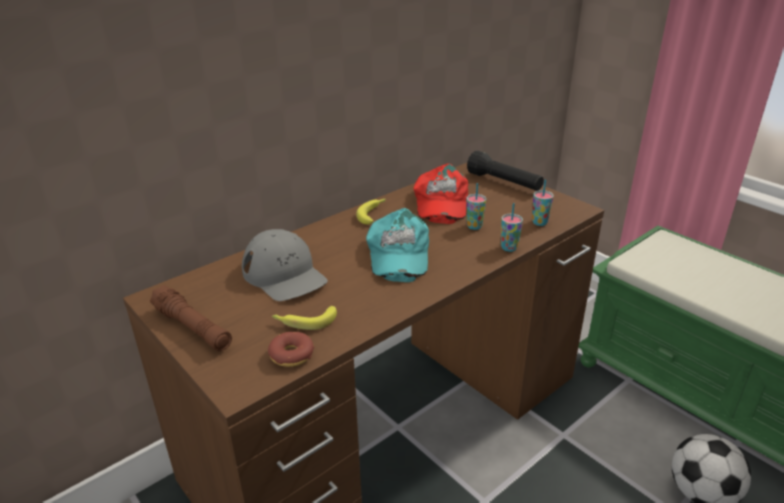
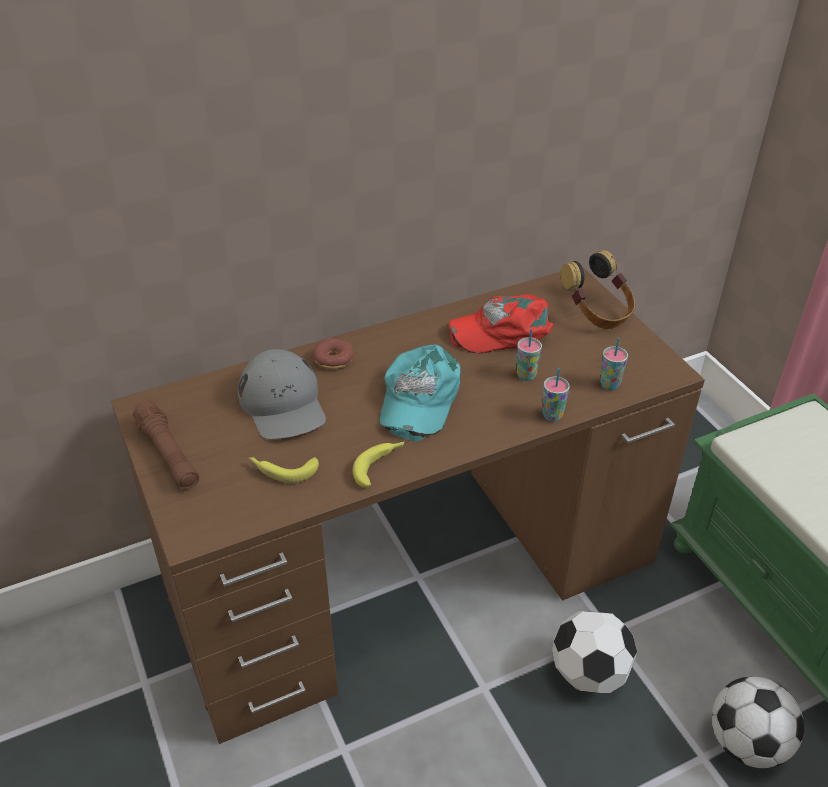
camera: 15 degrees right, 10 degrees up
(291, 355) = (254, 509): donut -> donut (333, 359)
(373, 214) = (414, 334): banana -> banana (380, 465)
(440, 202) = (502, 330): red cap -> red cap turned 60 degrees clockwise
(504, 183) = (597, 313): black flashlight -> headphones
(561, 470) = (589, 674): none -> football

